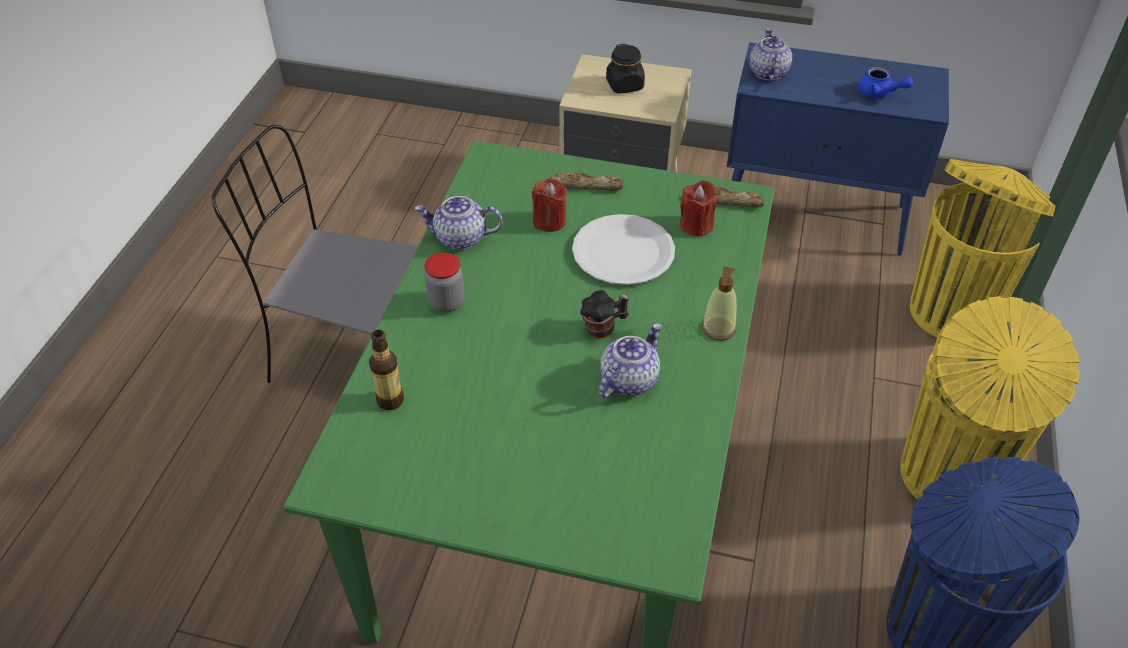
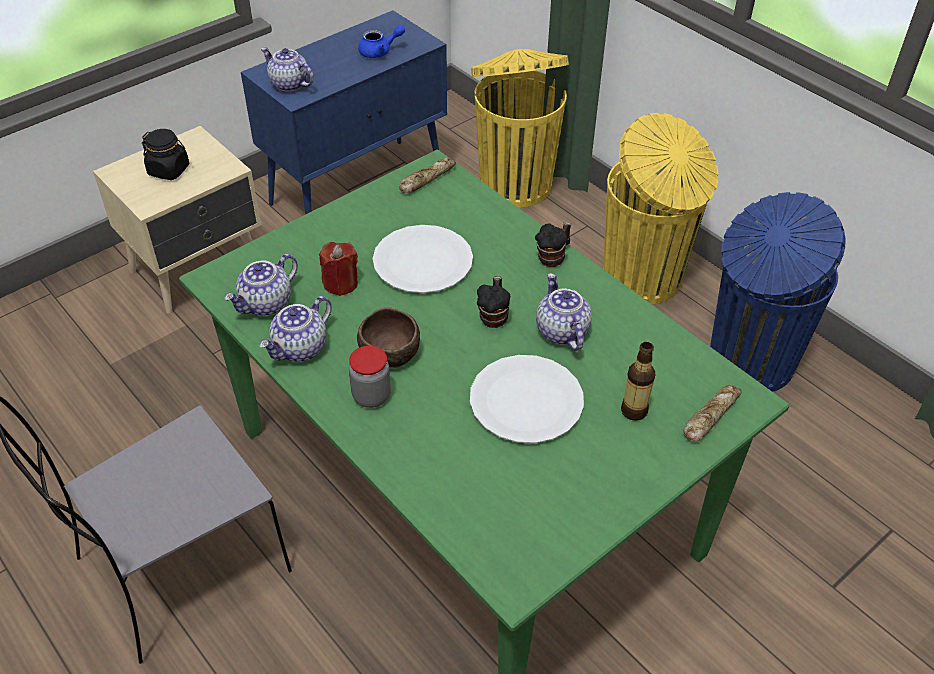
camera: 55 degrees left, 0 degrees up
(390, 400) = (453, 490): bottle -> bottle (634, 411)
(488, 196) = (266, 304): none -> teapot
(501, 288) = (390, 353): none -> brown bowl
(524, 398) = (526, 401): none -> white plate
(586, 186) = (323, 240): bread -> bread (710, 416)
(696, 225) = (435, 208): red candle -> none
(718, 329) = (553, 257): soap dispenser -> mug

